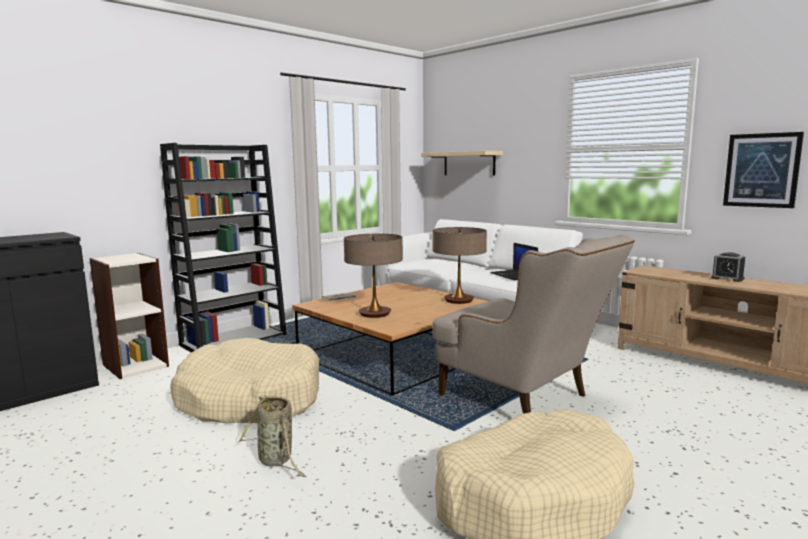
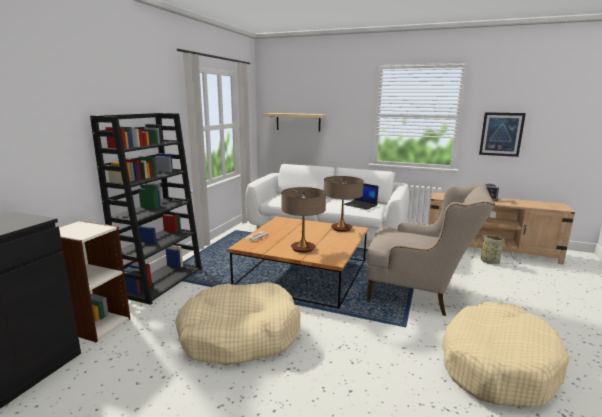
camera: 25 degrees left, 5 degrees up
(276, 460) = (322, 384): basket -> basket (491, 262)

